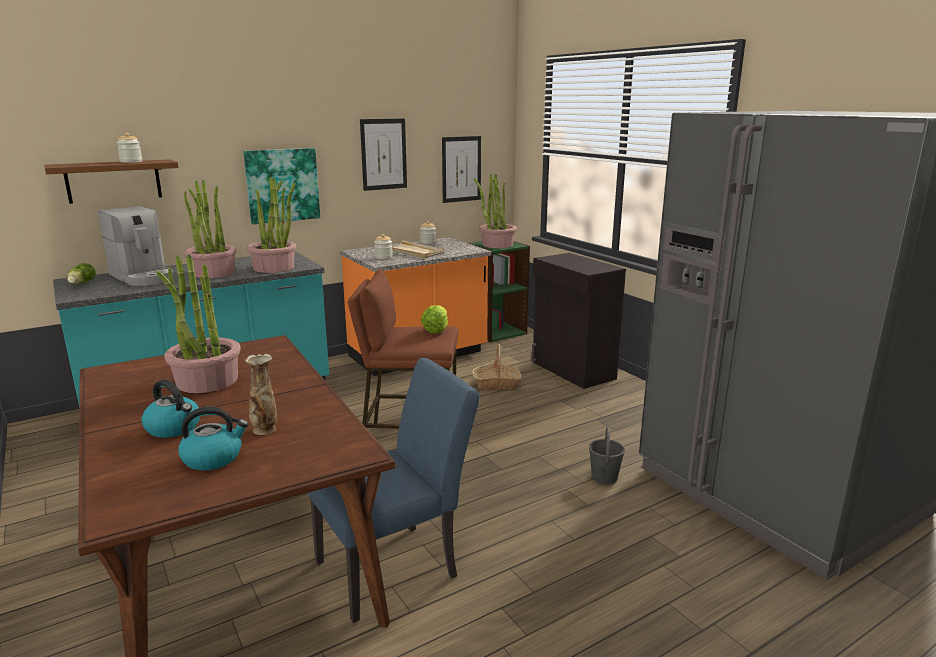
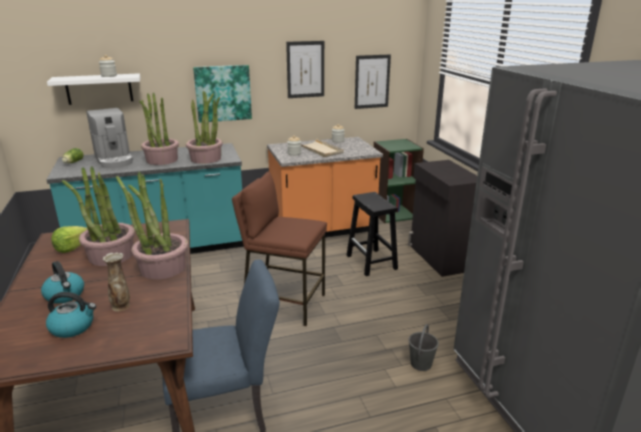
camera: 15 degrees right, 5 degrees up
(113, 181) = (99, 89): brown shelf -> white shelf
(436, 330) = (306, 224): lettuce -> lettuce (71, 248)
(496, 384) = (372, 262): basket -> black stool
(497, 244) = (397, 145): potted plant -> potted plant (162, 267)

